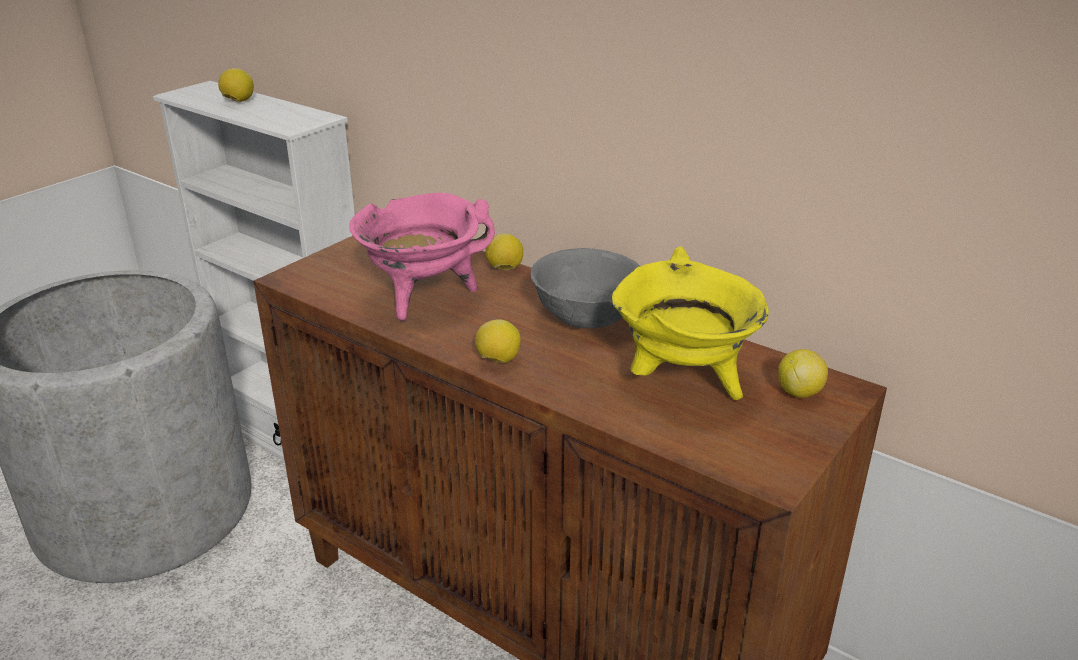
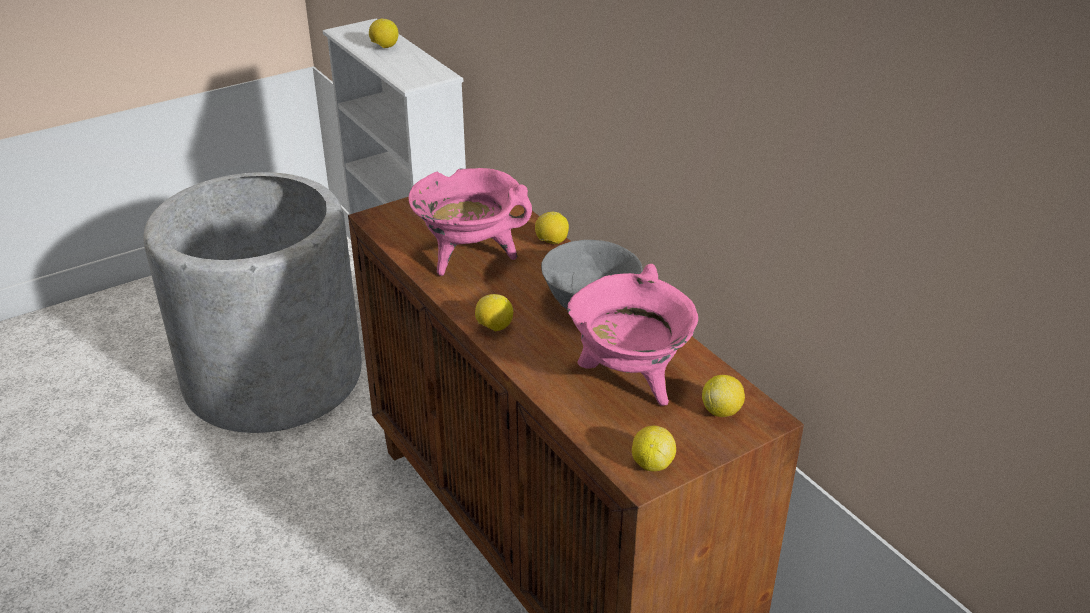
camera: 20 degrees right, 5 degrees up
(683, 382) = (630, 380): yellow cooking pot -> pink cooking pot
(771, 461) = (652, 464): none -> lemon

